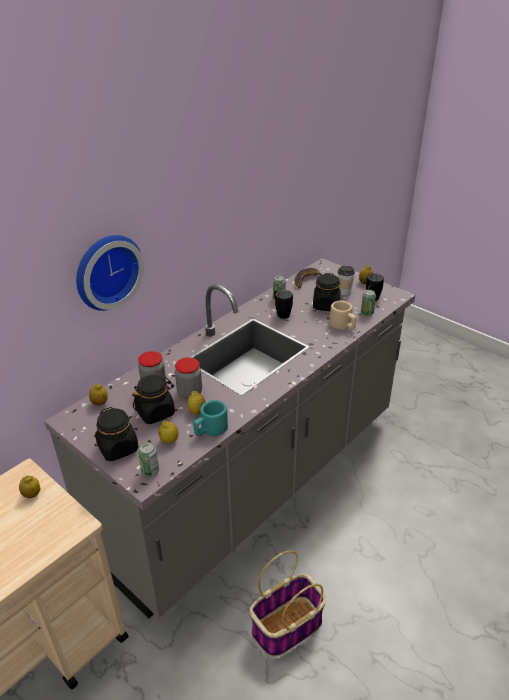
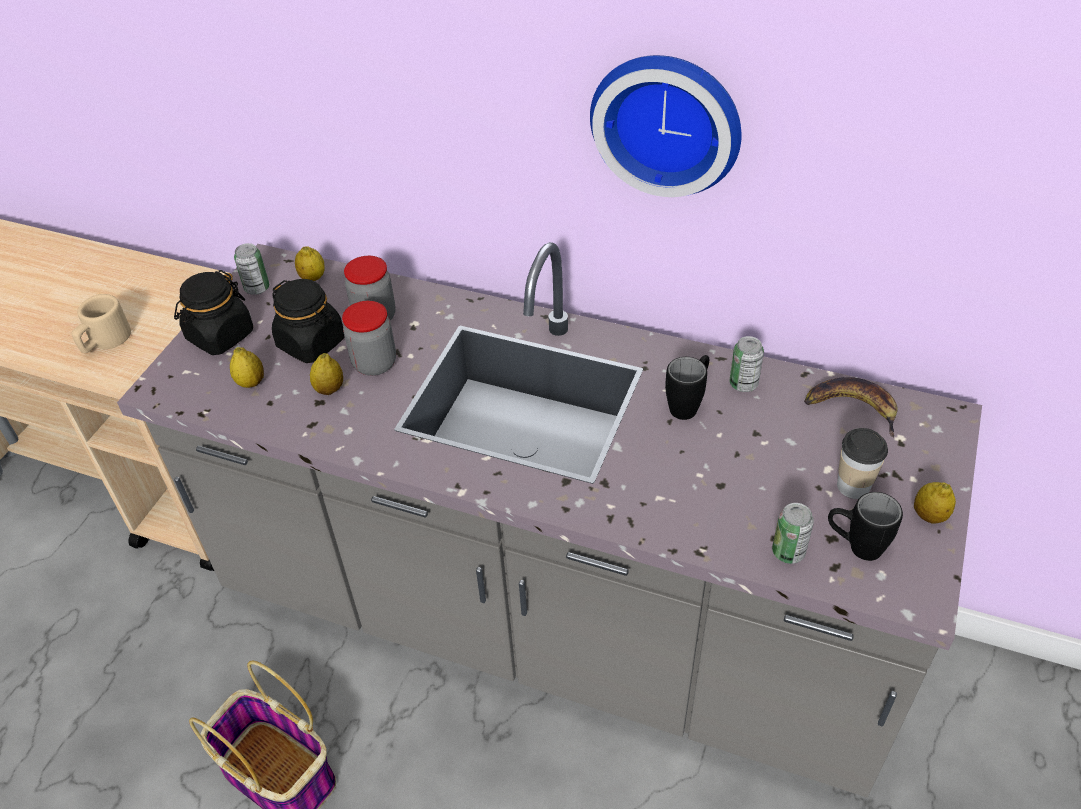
camera: 70 degrees right, 10 degrees up
(32, 494) = (166, 306): lemon -> none
(106, 271) = (378, 93): wall clock -> wall clock (668, 121)
(150, 471) = (179, 387): can -> can (257, 288)
(210, 430) = (289, 421): turquoise mug -> none
(326, 305) = (769, 469): black jar -> none
(343, 325) = (707, 519): beige mug -> beige mug (105, 341)

